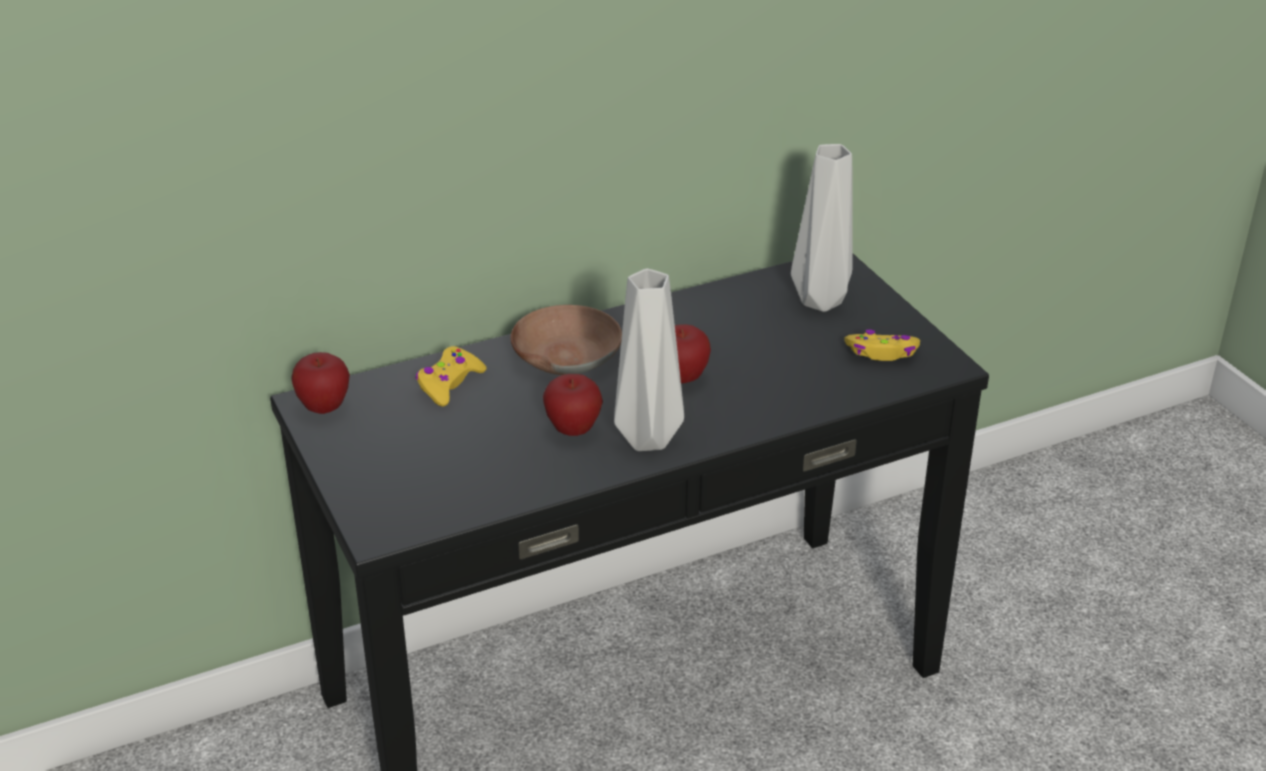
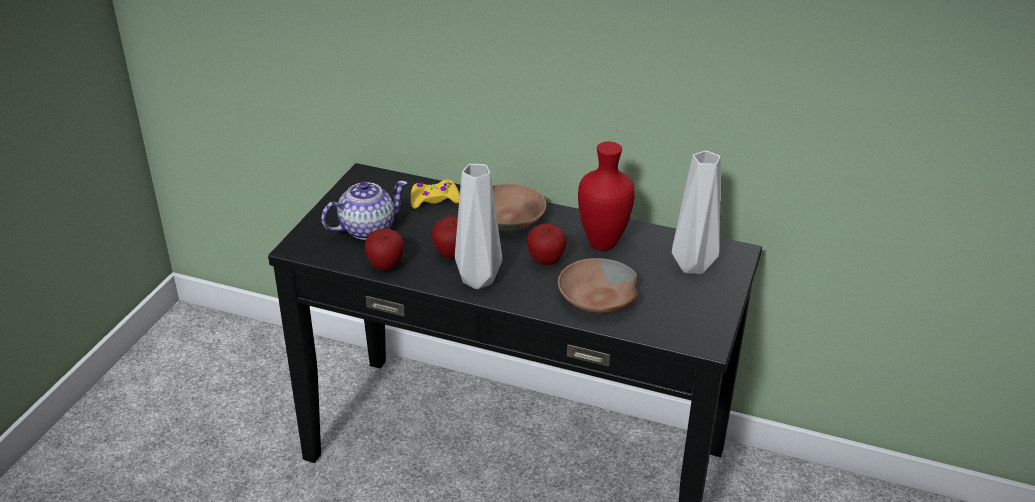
camera: 45 degrees right, 0 degrees up
(324, 407) = (366, 180): apple -> apple (385, 266)
(427, 461) = (366, 229): none -> teapot
(703, 328) = (601, 243): none -> red vase
(792, 385) = (597, 299): none -> brown bowl
(882, 352) = (679, 313): yellow game controller -> none

